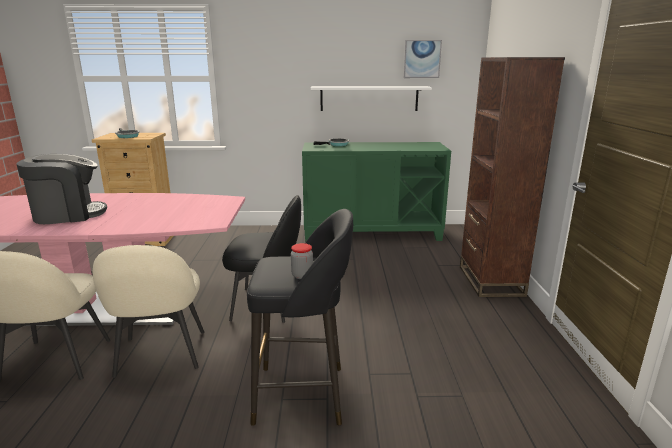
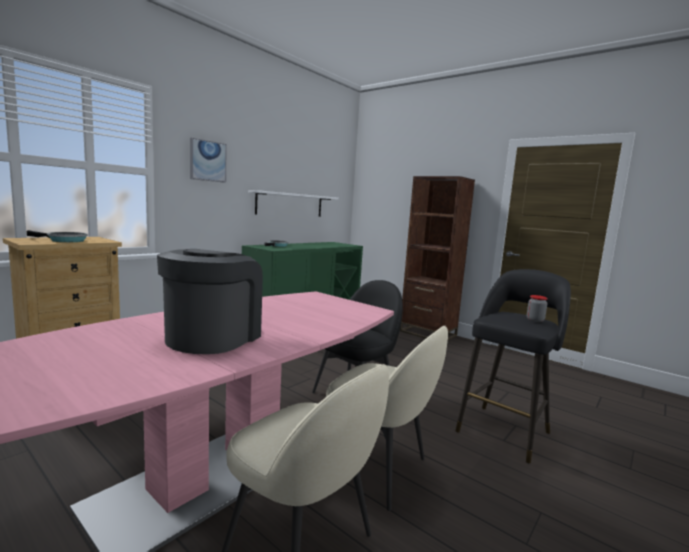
camera: 50 degrees left, 10 degrees down
(422, 59) = (323, 175): picture -> picture (208, 161)

